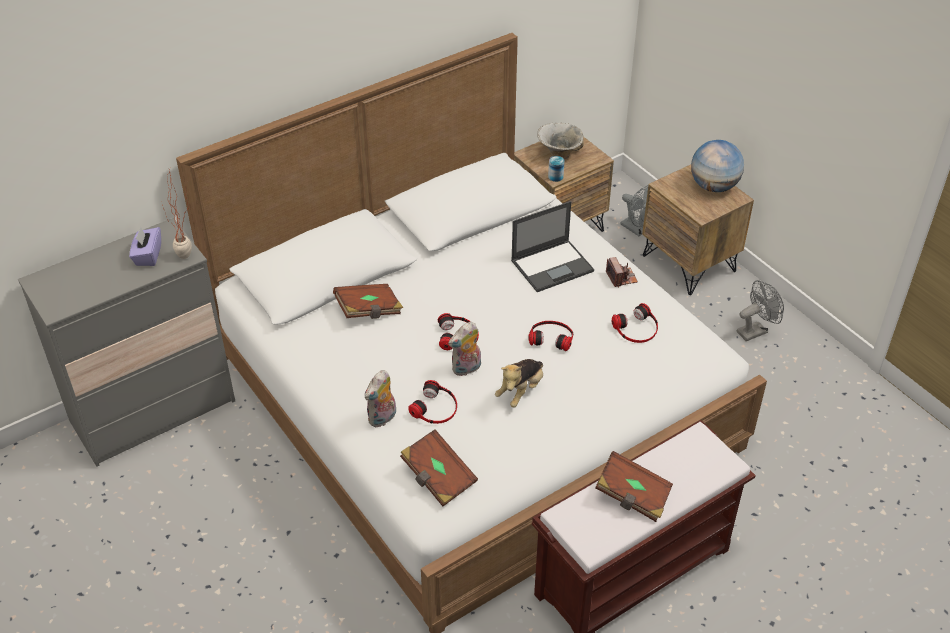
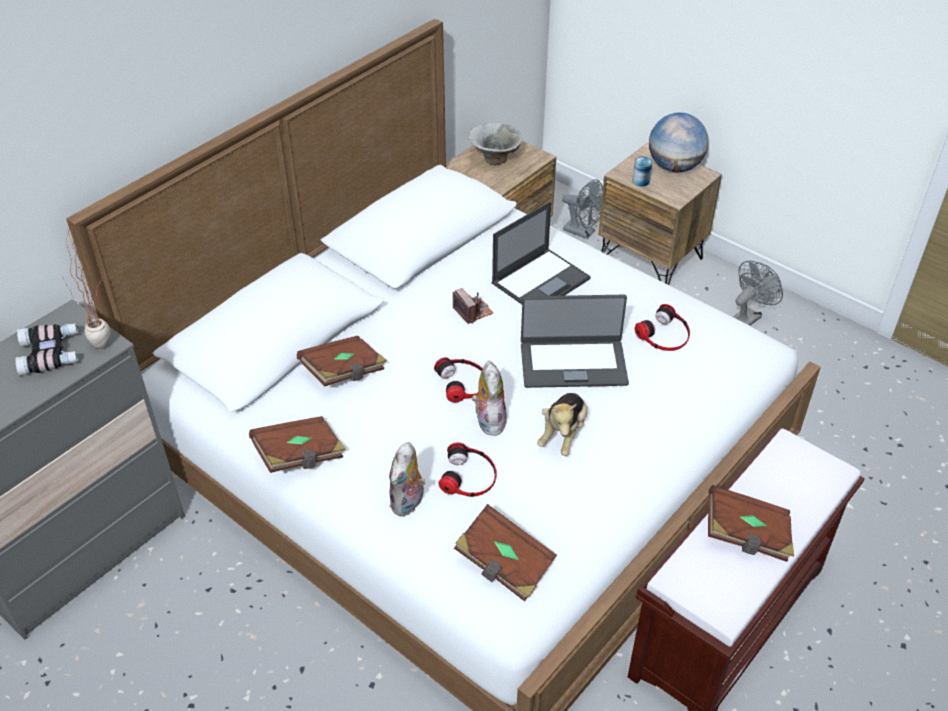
camera: 15 degrees left, 0 degrees up
(148, 256) = (51, 353): purple tissue box -> binoculars
(314, 367) = (300, 456): none -> brown book
(466, 369) = (488, 420): plush toy -> plush toy turned 135 degrees clockwise
(551, 337) = (573, 363): headphones -> laptop
(555, 176) = (500, 183): can -> can (640, 181)
(621, 278) = (623, 280): camera -> camera (473, 311)

